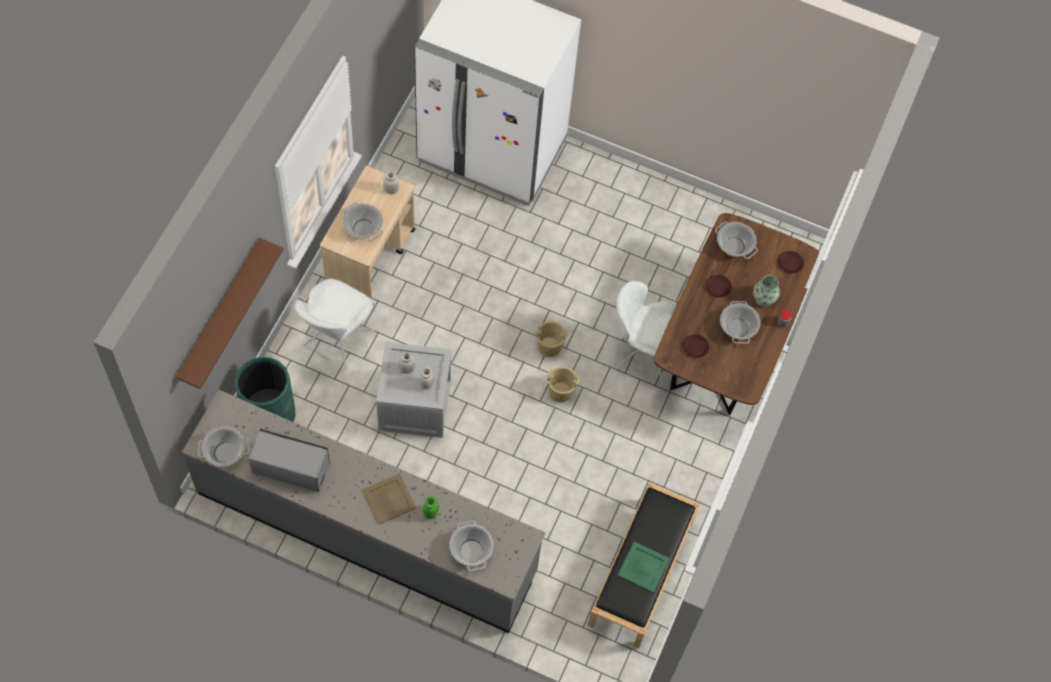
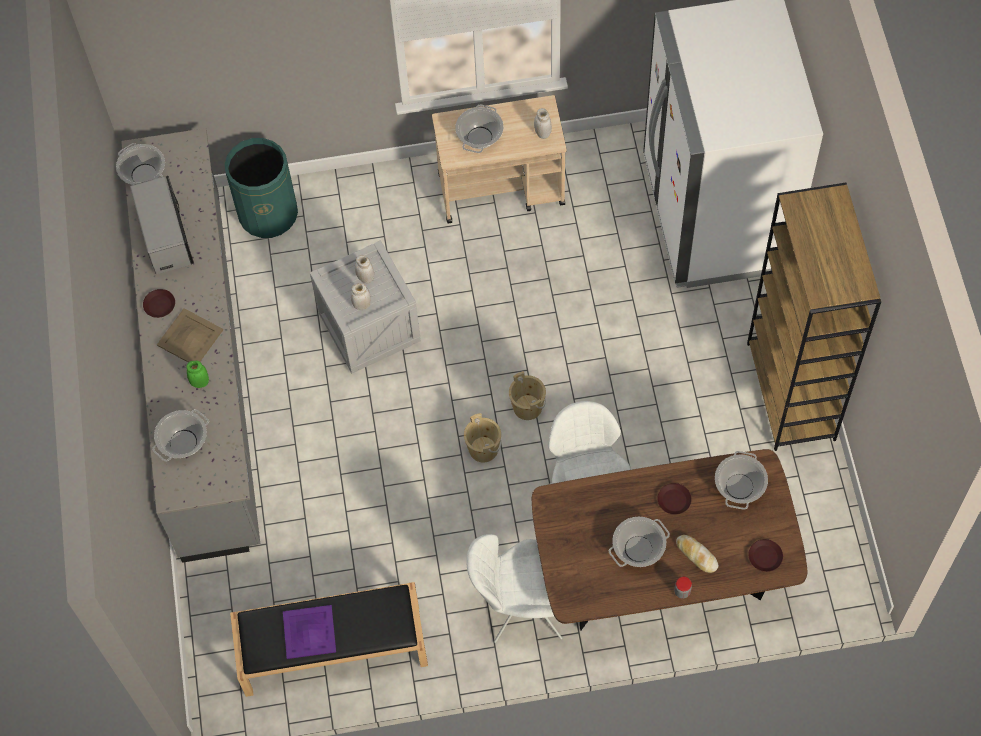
camera: 65 degrees right, 0 degrees up
(220, 313) = (240, 55): brown shelf -> none
(337, 340) = (389, 218): white chair -> white chair (522, 608)
(642, 567) = (308, 631): green tray -> purple tray
(650, 193) = (791, 392): none -> brown bookcase
(695, 347) = (581, 520): brown plate -> brown plate (159, 305)
(763, 299) = (696, 555): vase -> bread

